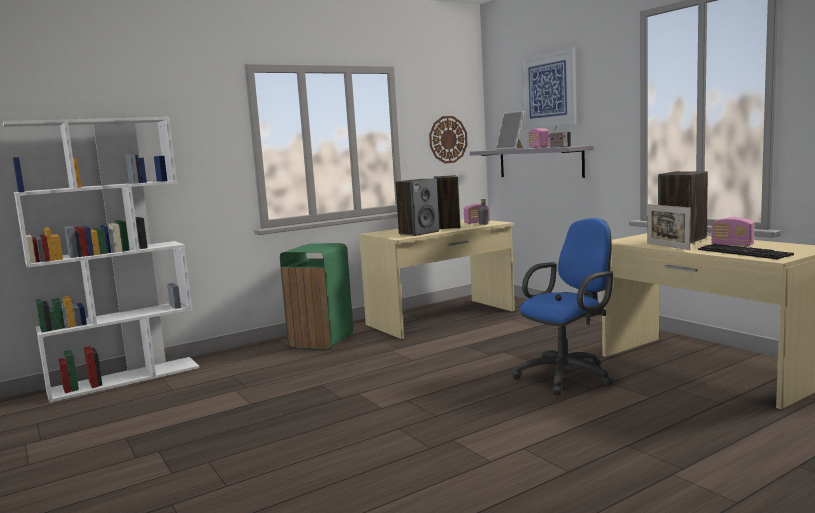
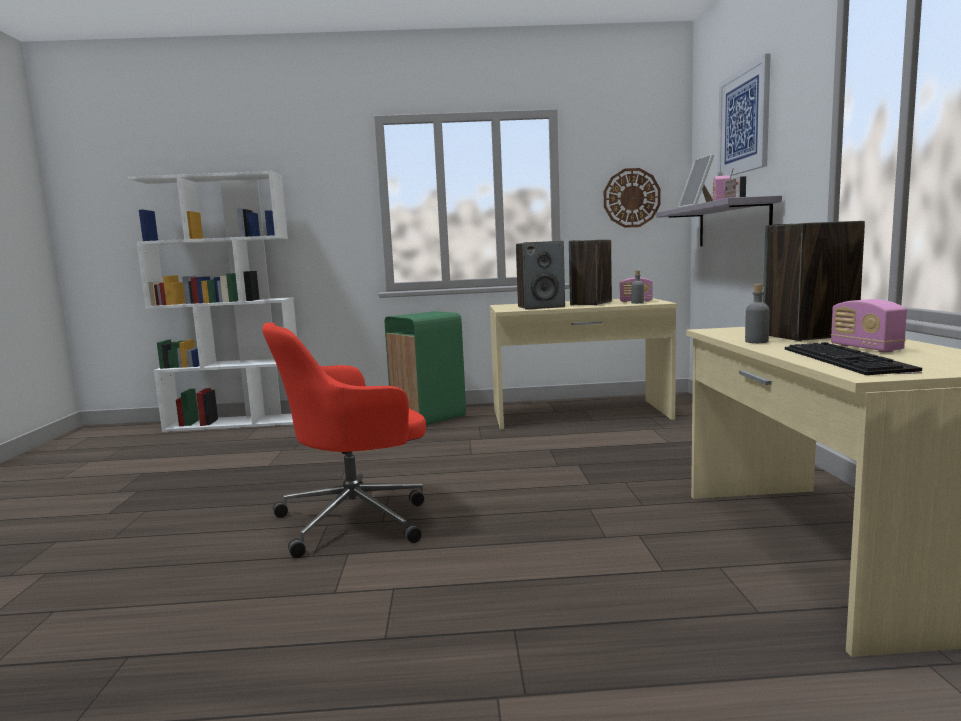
camera: 30 degrees right, 0 degrees up
(415, 419) = (357, 519): none -> red office chair
(568, 375) = (603, 511): blue office chair -> none
(667, 246) = (756, 341): picture frame -> grey bottle

